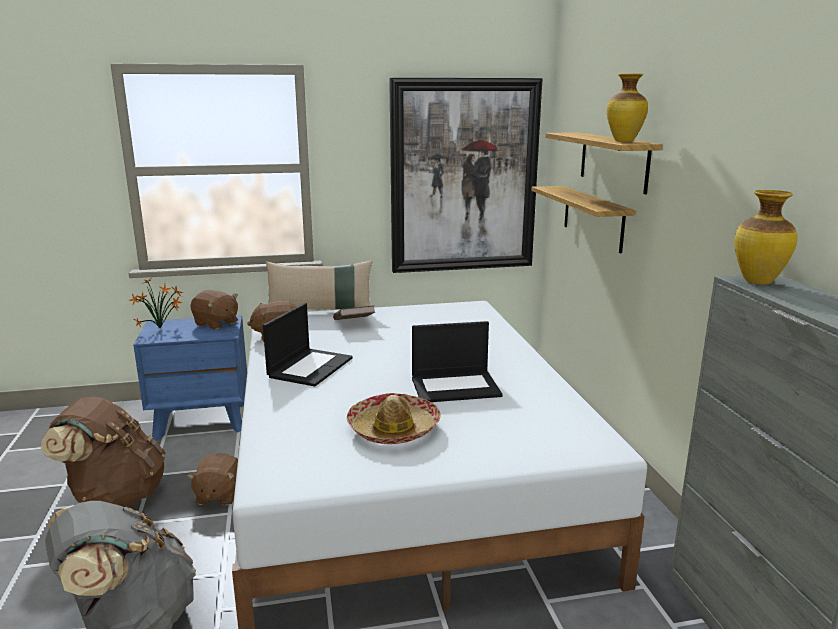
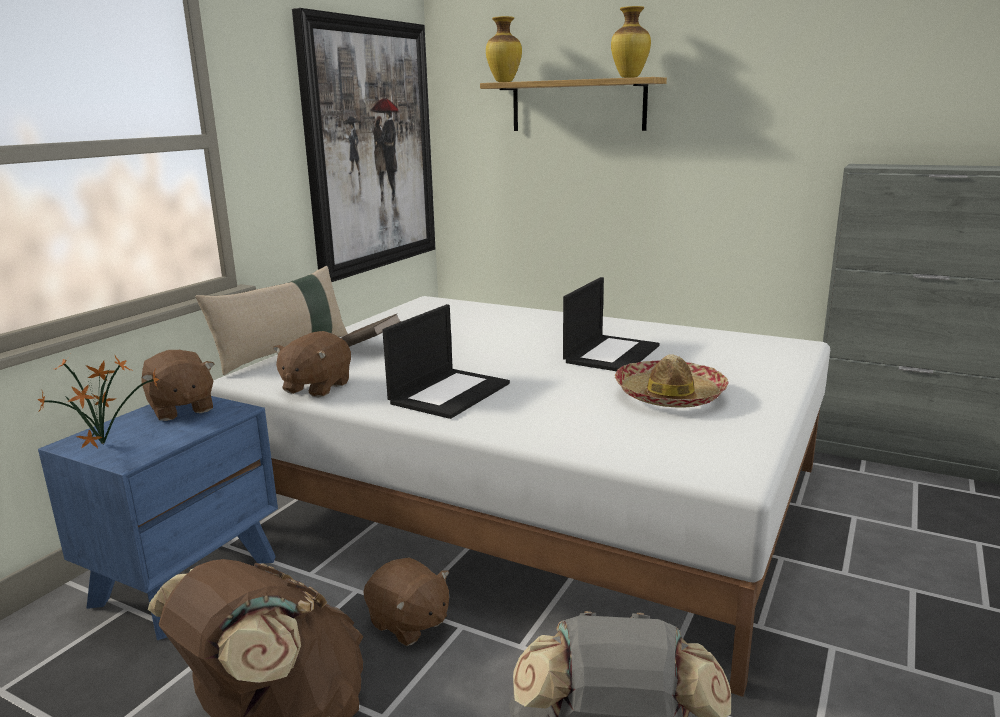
camera: 50 degrees left, 0 degrees up
(216, 323) = (181, 409): brown plush toy -> brown plush toy turned 75 degrees clockwise
(310, 367) = (449, 393): laptop -> laptop turned 60 degrees clockwise
(593, 217) = (546, 172): shelf -> none
(756, 282) = (872, 166): vase -> vase (503, 82)

